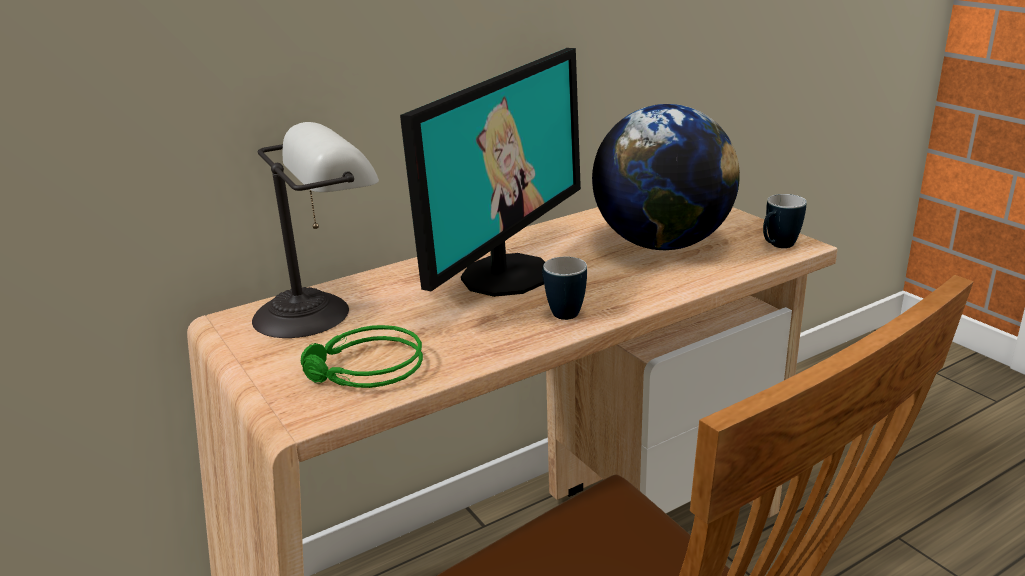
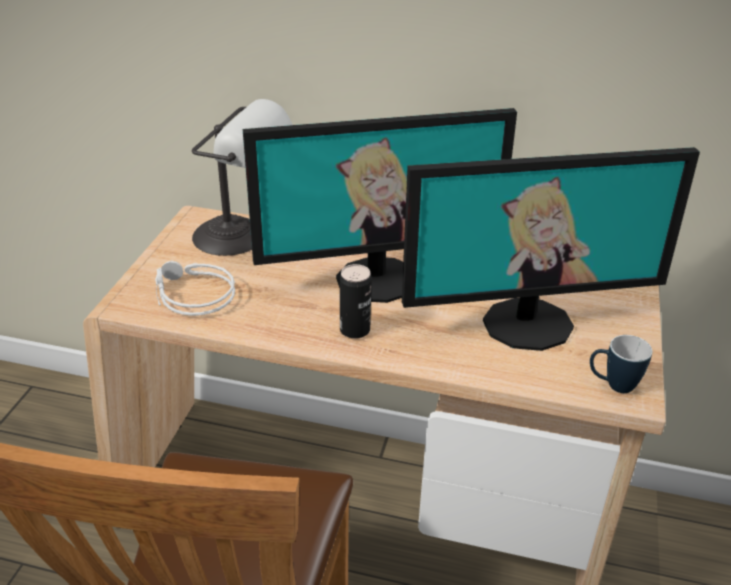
camera: 45 degrees right, 10 degrees up
(364, 371) = (191, 296): green headphones -> grey headphones
(560, 311) = (355, 330): mug -> can
(662, 244) = (527, 323): globe -> monitor

